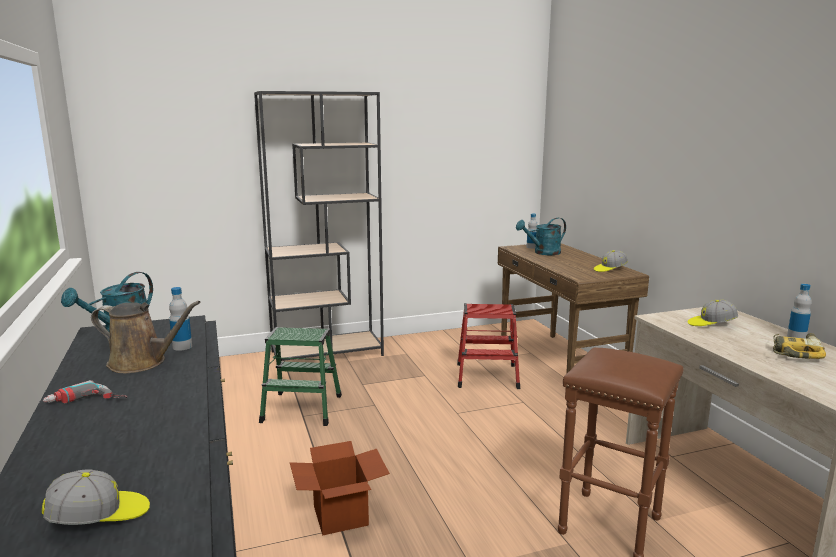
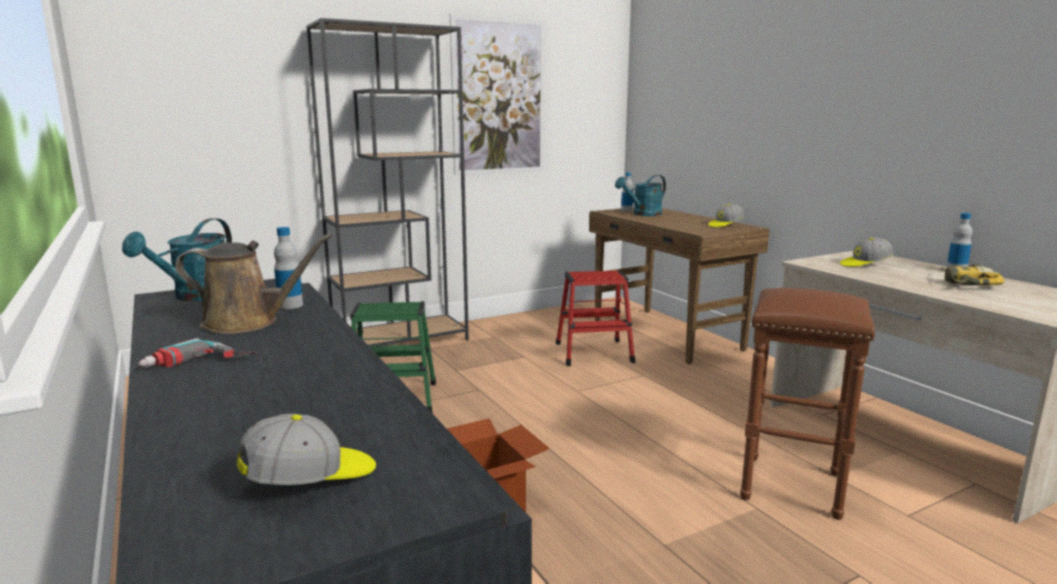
camera: 10 degrees left, 0 degrees up
(421, 145) = (499, 97): none -> picture

